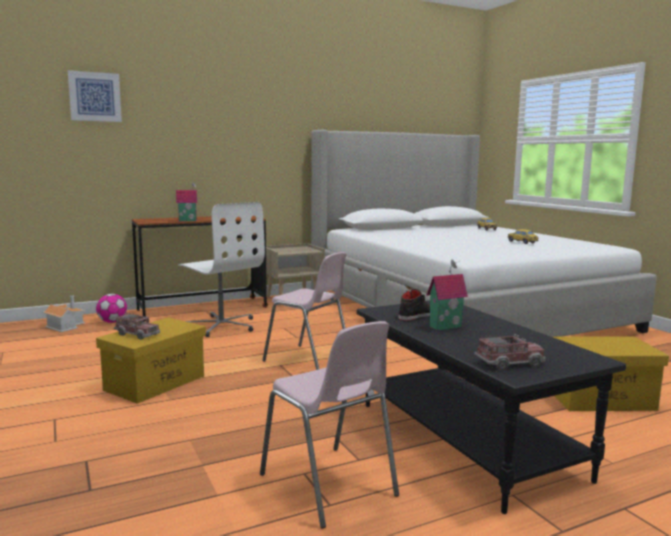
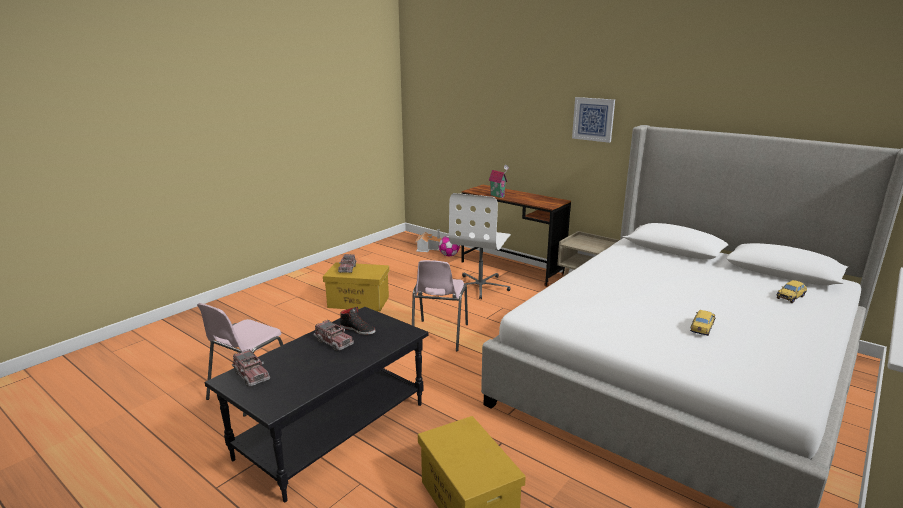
camera: 65 degrees right, 10 degrees up
(95, 97) = (469, 89): picture -> picture (593, 119)
(444, 326) = (334, 342): toy house -> toy truck

